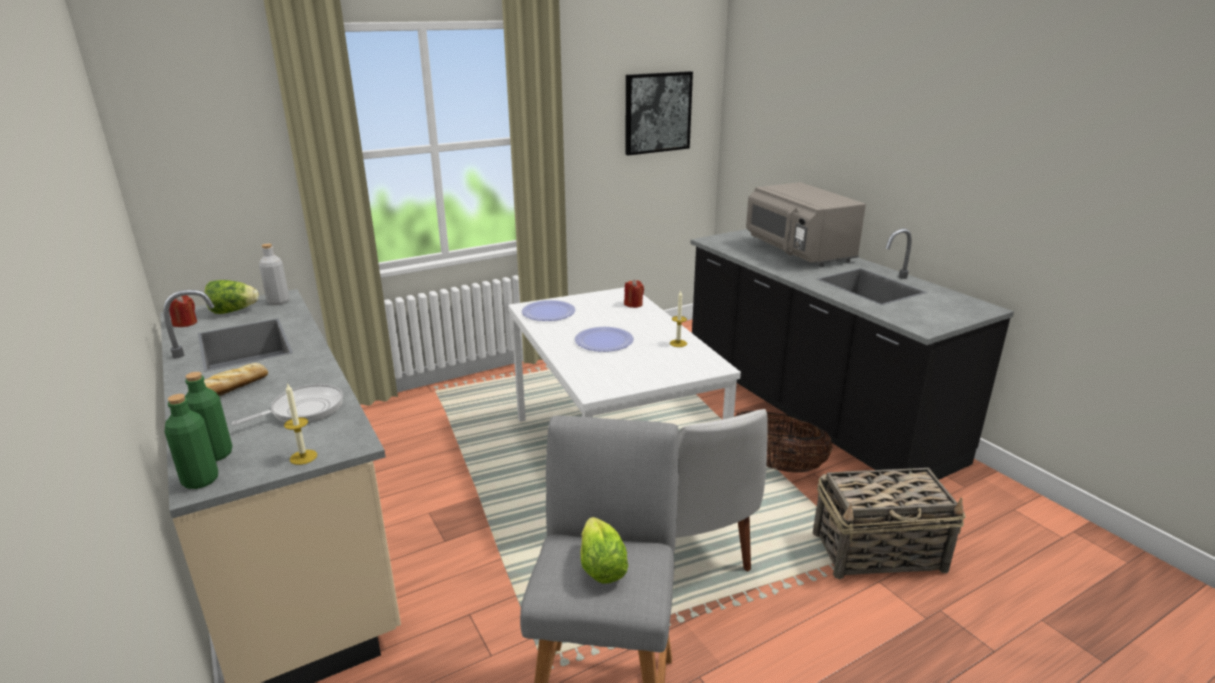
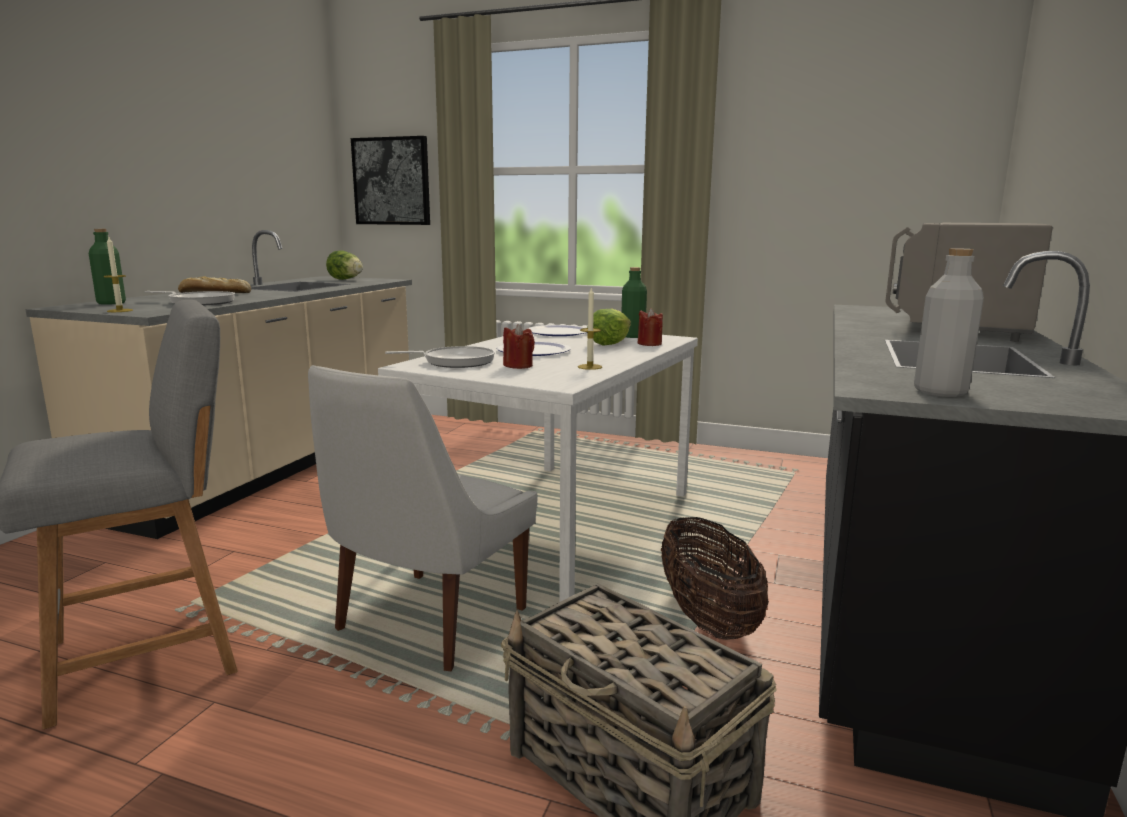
camera: 50 degrees right, 10 degrees down
(185, 323) = (311, 279): red candle -> red candle (518, 366)
(200, 480) = (70, 306): green bottle -> green bottle (633, 336)
(278, 301) = (380, 280): grey bottle -> grey bottle (940, 391)
(601, 567) = (86, 444): lettuce -> lettuce (609, 343)
(602, 374) = (454, 362): none -> frying pan
(657, 112) = (878, 144): picture -> picture (392, 181)

